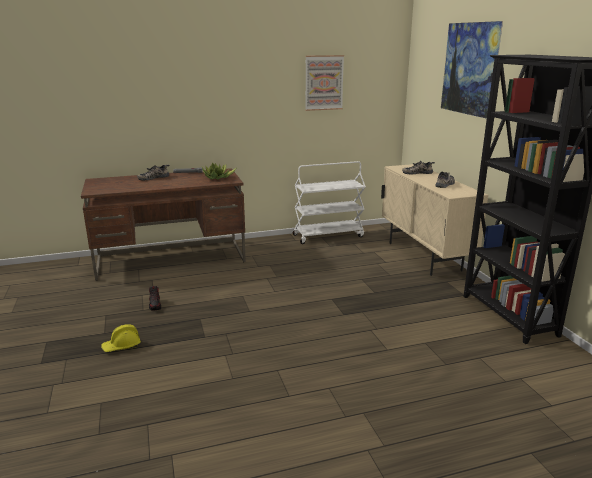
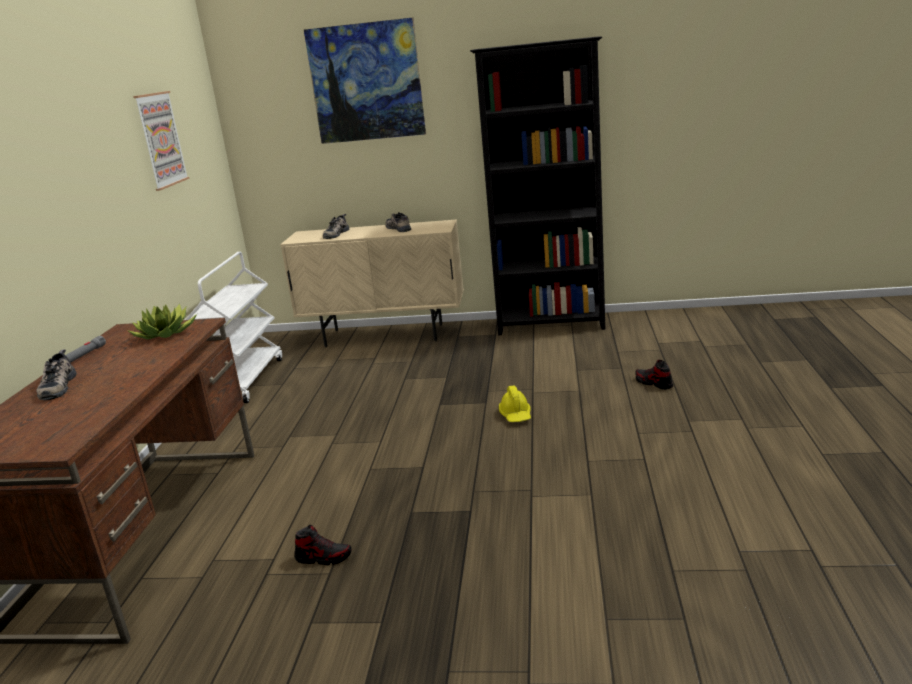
camera: 65 degrees left, 0 degrees up
(122, 346) = (446, 598): yellow hard hat -> yellow hard hat (516, 415)
(425, 385) = (653, 383): none -> shoe

